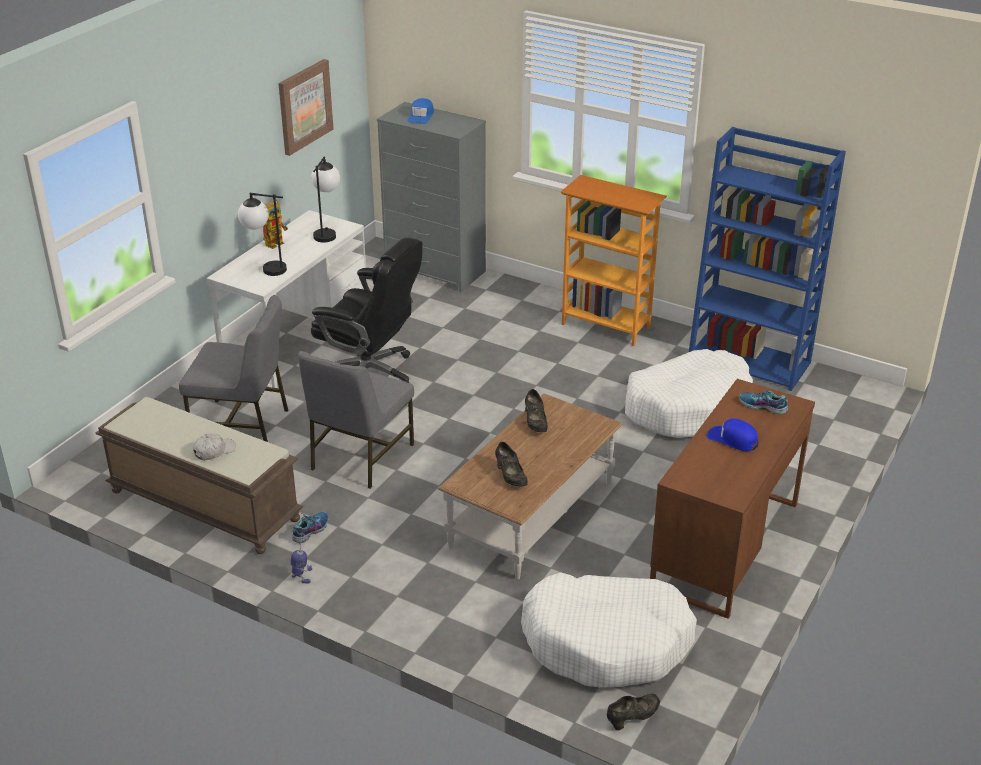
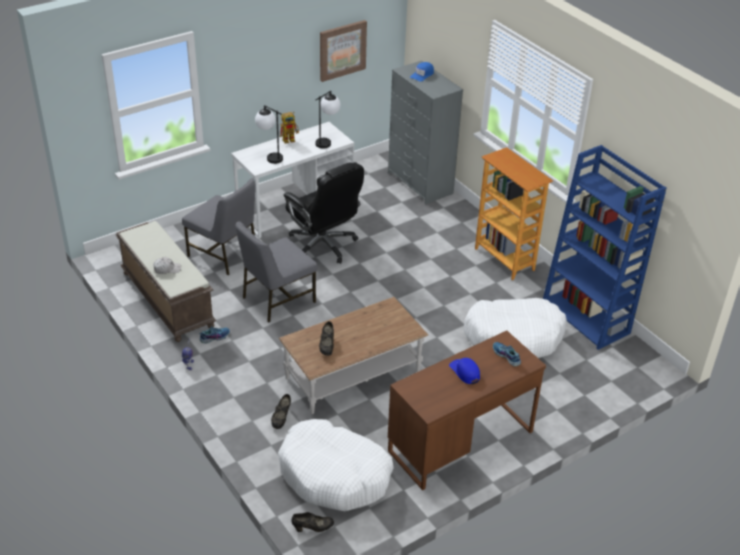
camera: 25 degrees right, 5 degrees up
(535, 423) = (371, 315): black shoe -> black shoe (281, 418)

